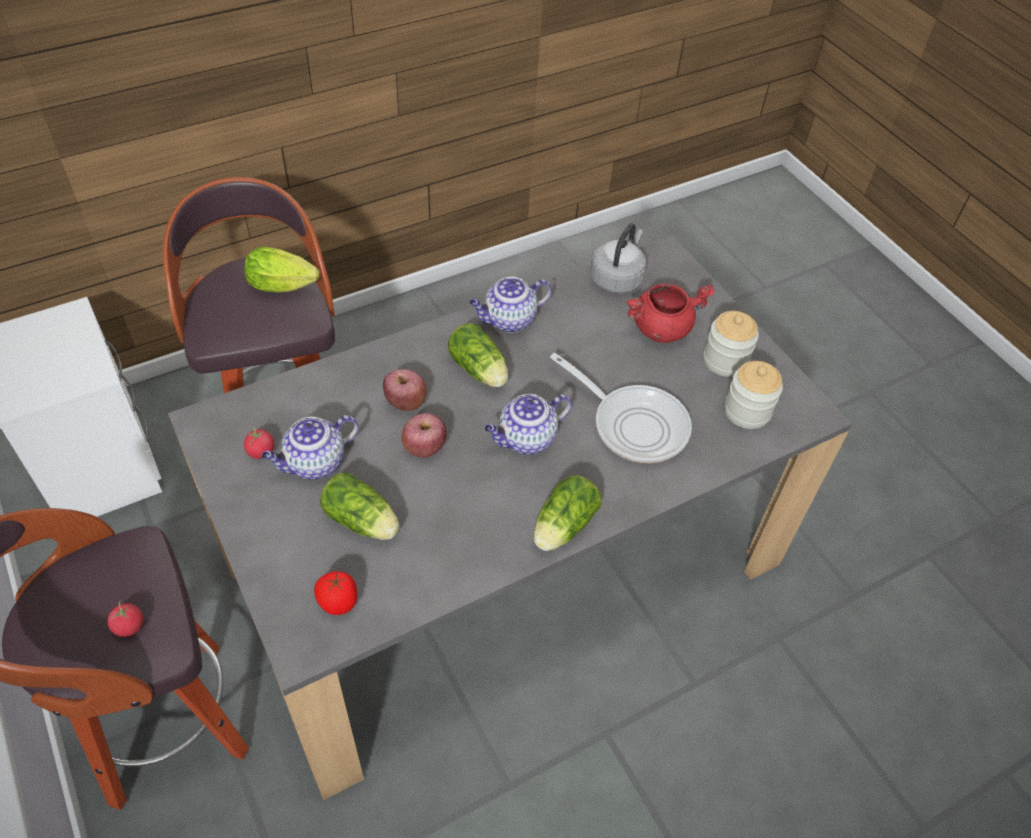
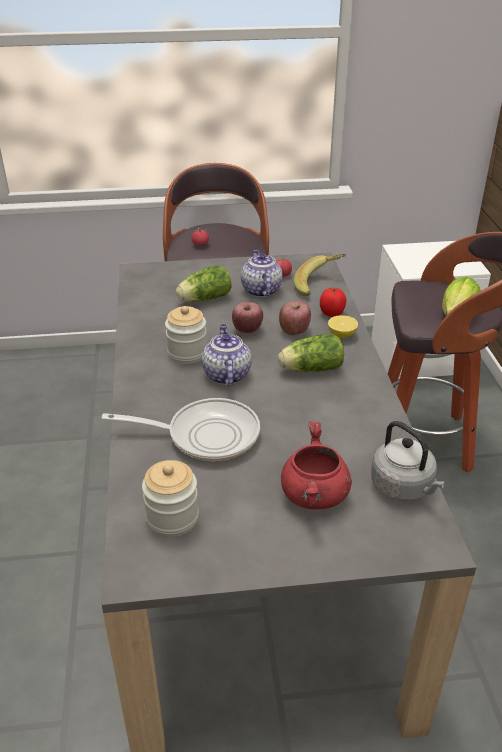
camera: 115 degrees right, 15 degrees down
(282, 403) = (319, 286): none -> banana
(338, 602) = (155, 284): tomato -> tomato (332, 313)
(398, 358) = (342, 335): none -> lemon
(509, 320) = (364, 397): teapot -> none
(562, 527) = (138, 371): lettuce -> none
(633, 424) = (205, 435): frying pan -> frying pan turned 150 degrees counterclockwise
(725, 360) = (246, 529): jar -> jar (187, 353)

